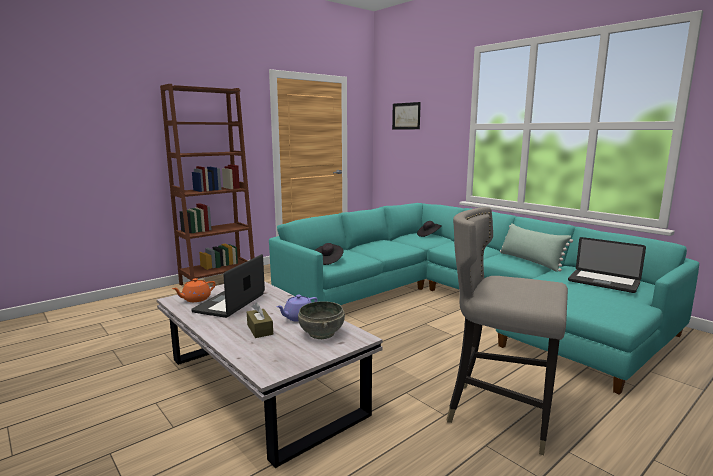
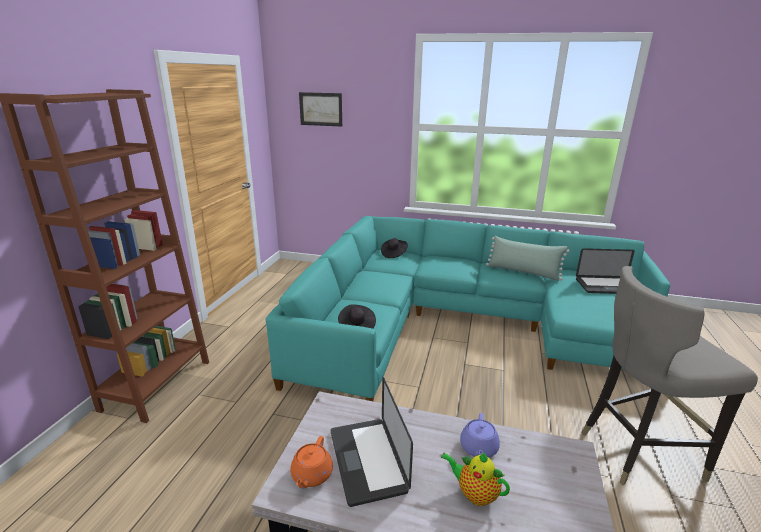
camera: 35 degrees left, 10 degrees up
(260, 329) = (474, 494): brown tissue box -> teapot
(322, 333) = (538, 463): grey bowl -> none

